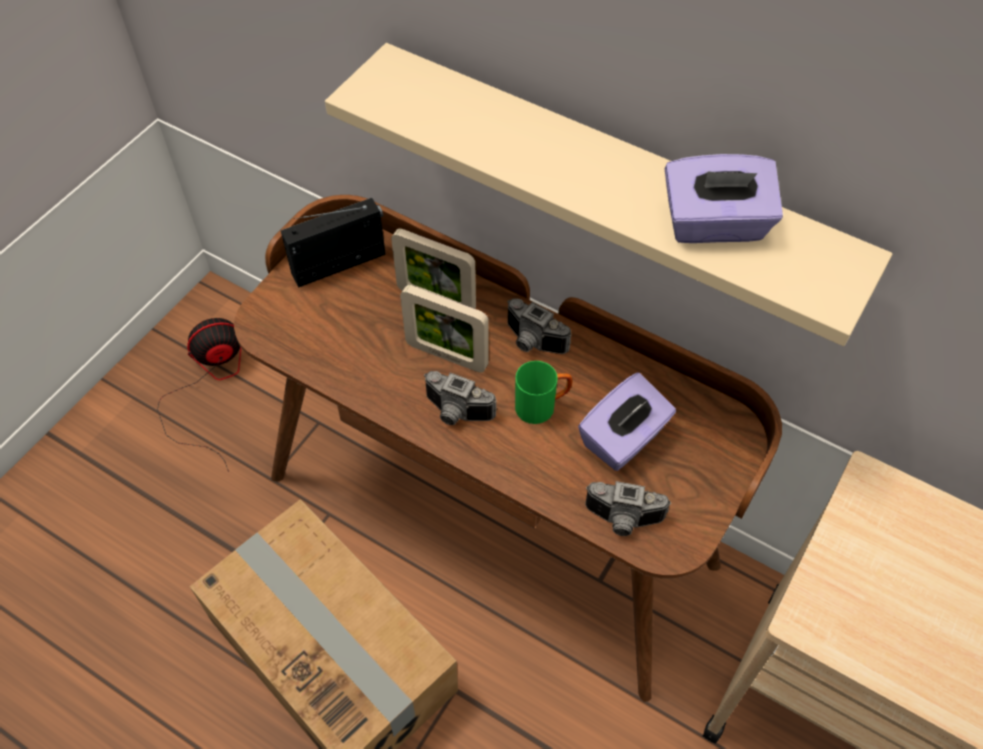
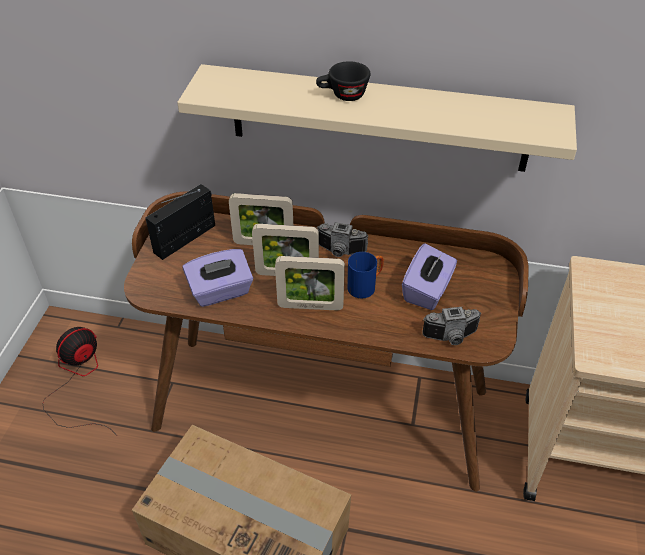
camera: 20 degrees left, 10 degrees down
(456, 413) = (310, 306): camera -> picture frame
(542, 406) = (365, 286): green mug -> blue mug
(552, 147) = (342, 95): none -> black cup
(715, 225) = (466, 113): purple tissue box -> purple tissue box (221, 291)

